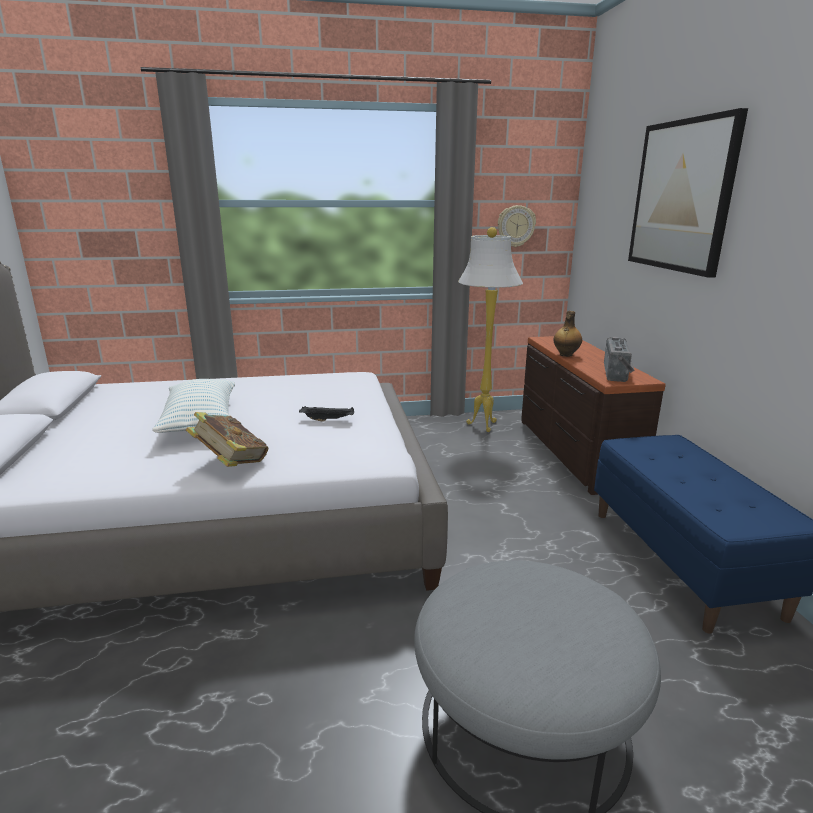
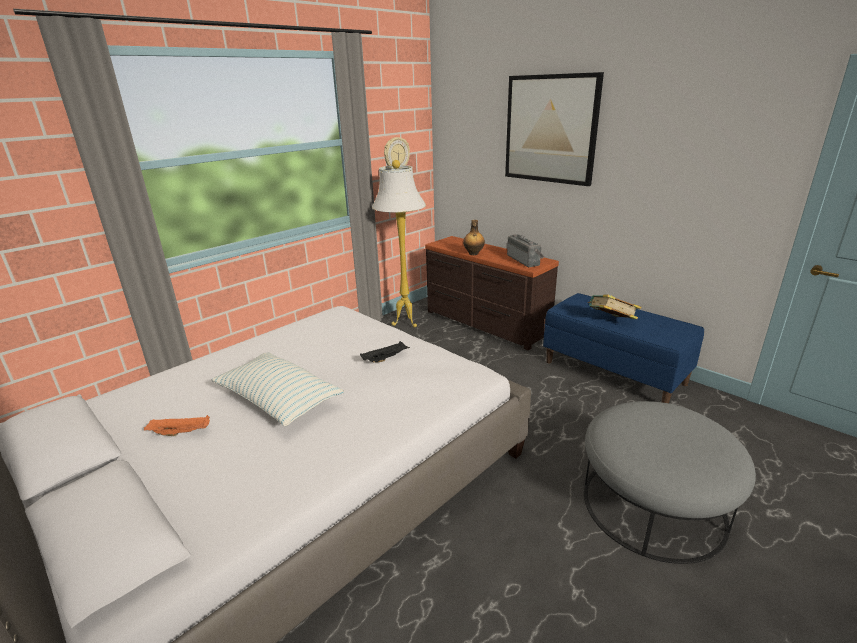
camera: 35 degrees left, 5 degrees up
(116, 419) = (181, 432): none -> orange tray
(231, 463) = (377, 425): book -> book (610, 321)

